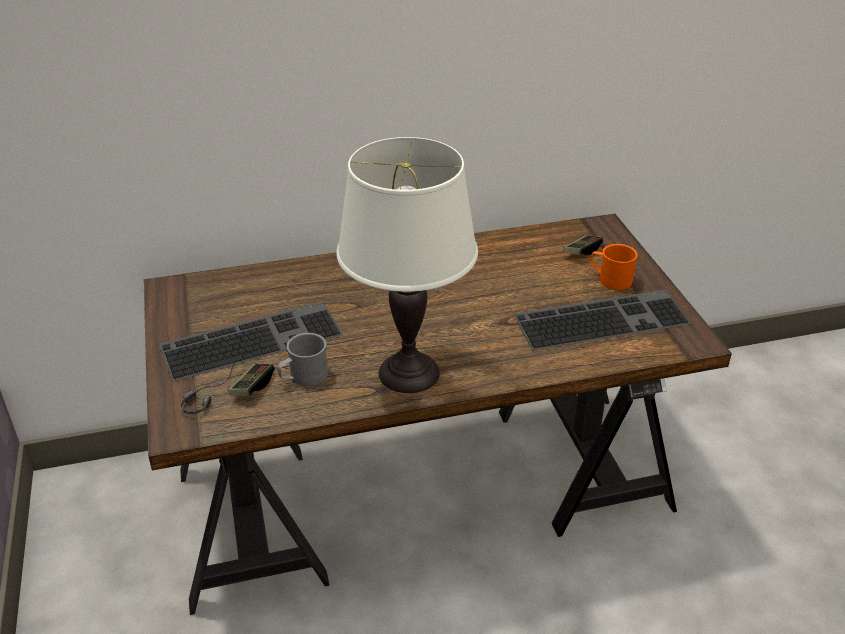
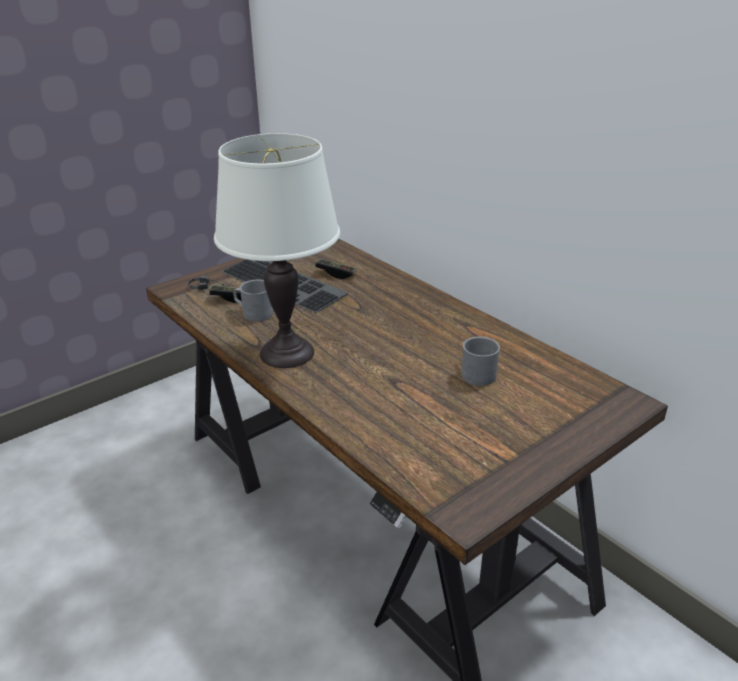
camera: 65 degrees right, 5 degrees down
(520, 276) = (475, 373): none -> grey mug
(582, 251) = (560, 399): game controller -> game controller (336, 274)
(602, 318) = (450, 437): keyboard -> none
(610, 279) = (528, 428): orange mug -> none

